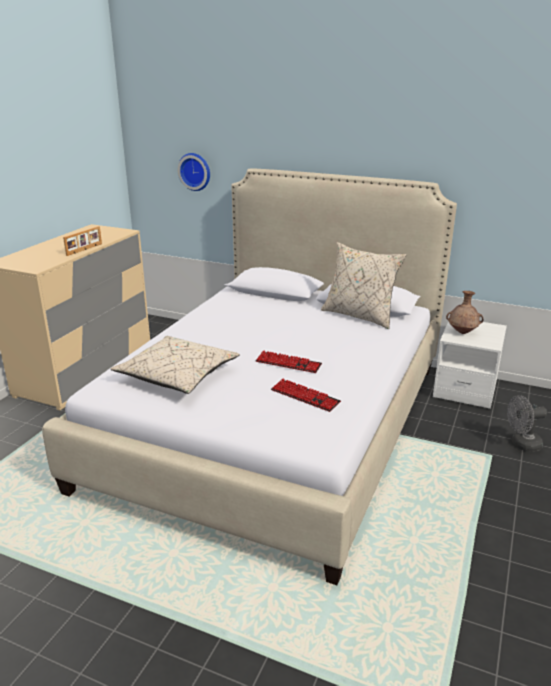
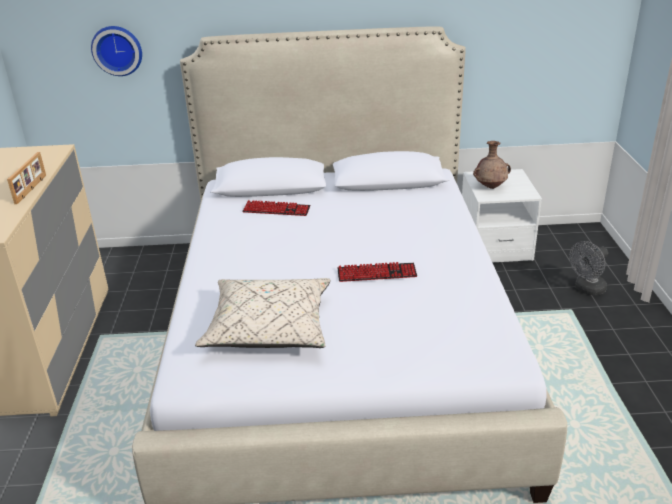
camera: 25 degrees left, 5 degrees up
(305, 396) = (432, 308): keyboard -> keyboard (276, 210)
(359, 316) = (393, 194): beige pillow -> none

